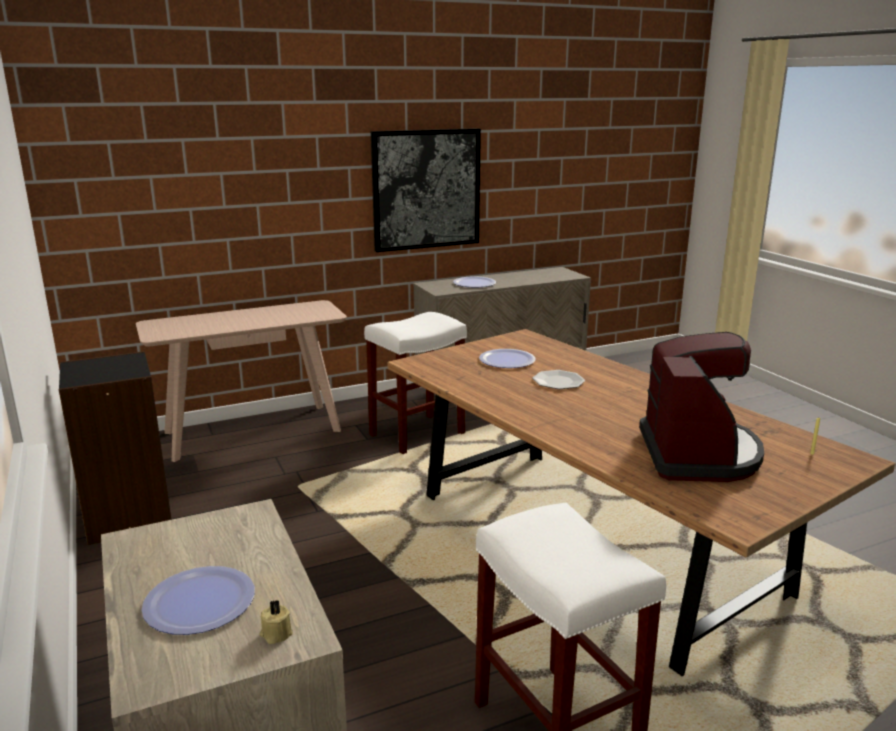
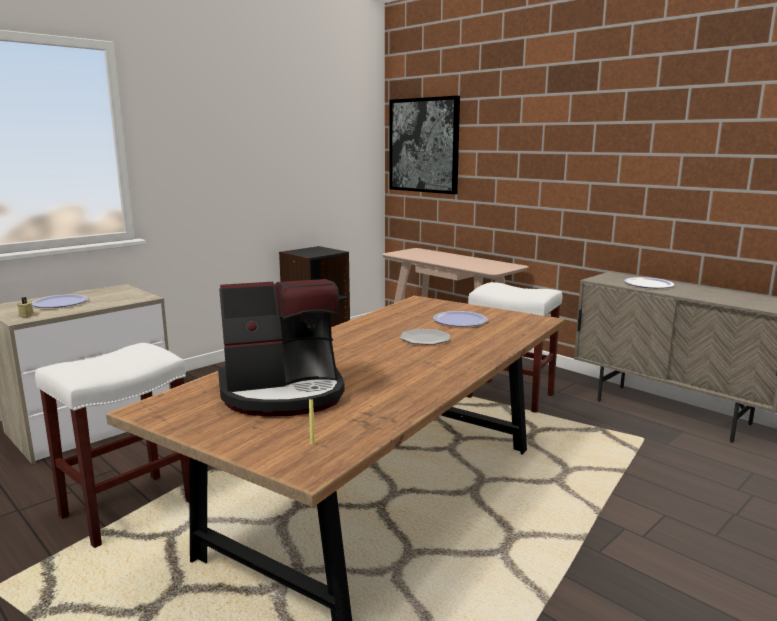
camera: 70 degrees right, 5 degrees down
(426, 189) = (635, 180): picture -> picture (423, 145)

